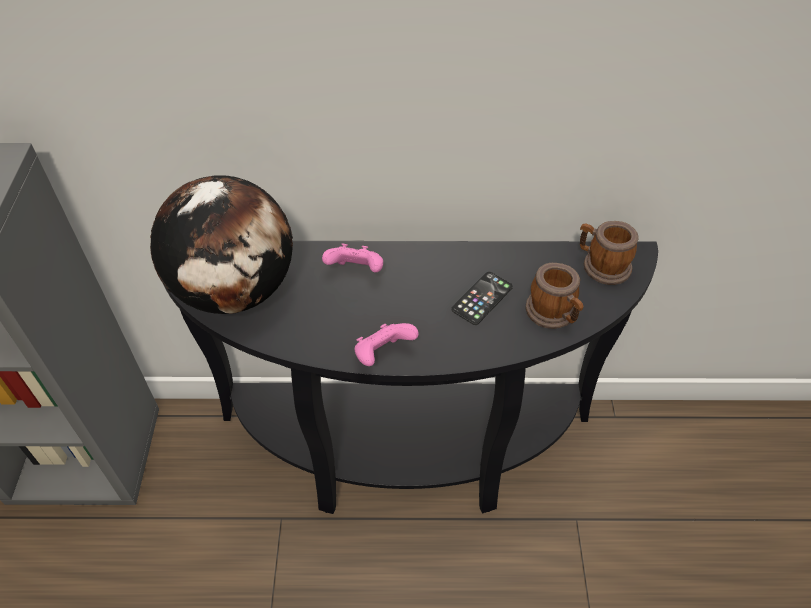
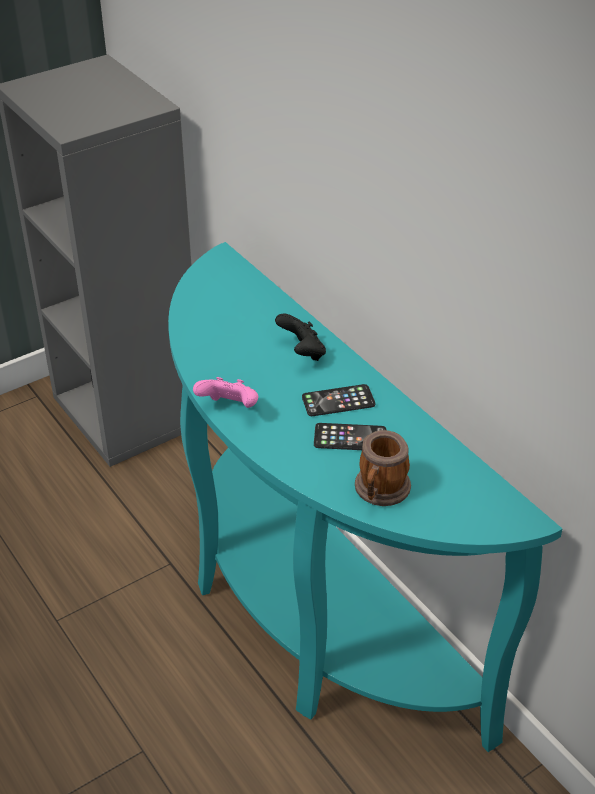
camera: 55 degrees right, 10 degrees down
(236, 290) = (217, 303): globe -> none
(356, 271) = (302, 353): pink game controller -> black game controller
(405, 455) = (306, 615): black console table -> turquoise console table
(434, 282) = (338, 401): none -> phone
(601, 265) = (479, 499): mug -> none

